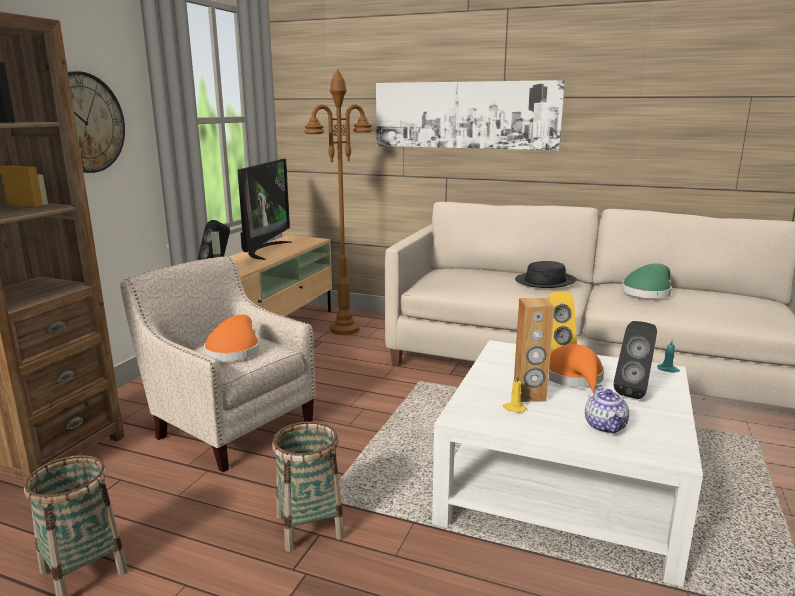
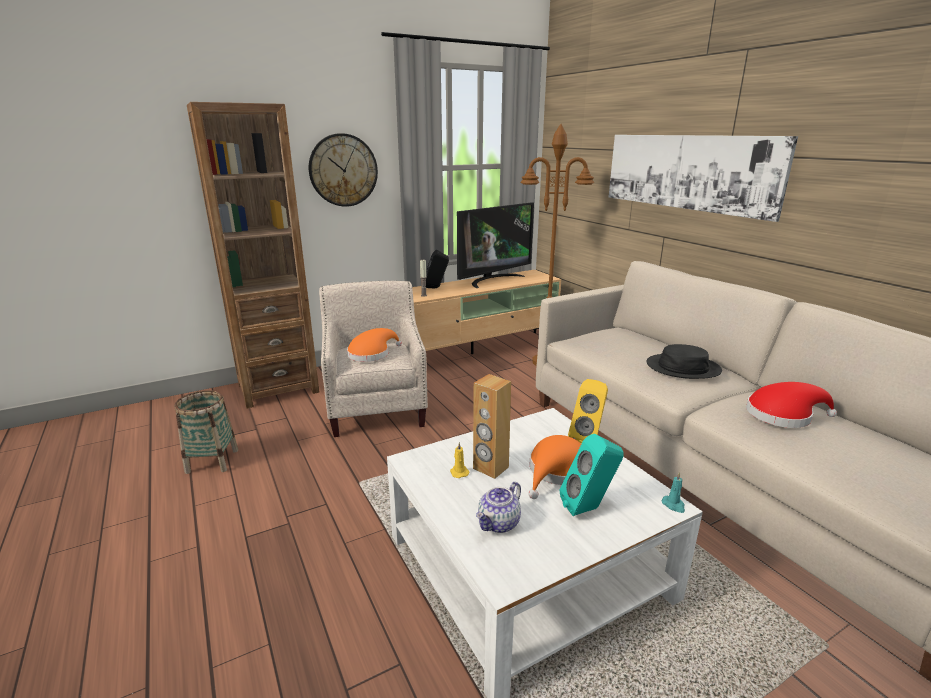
camera: 40 degrees right, 5 degrees up
(309, 526) = (328, 496): basket -> none
(634, 392) = (589, 508): black speaker -> turquoise speaker
(647, 292) = (783, 415): green hat -> red hat

